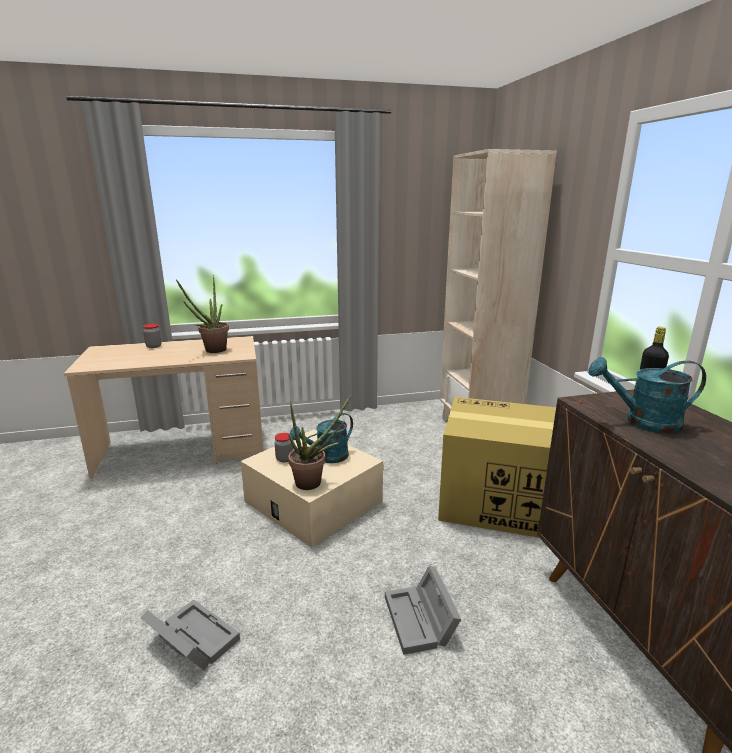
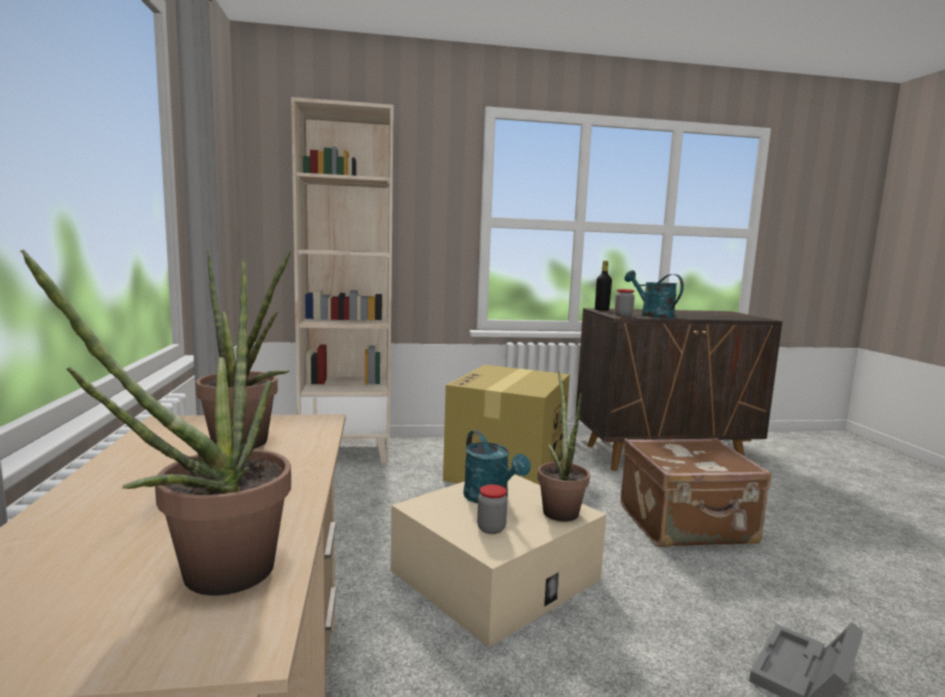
camera: 85 degrees left, 10 degrees down
(110, 362) = (211, 580): none -> potted plant
(154, 346) = (74, 522): jar -> jar (623, 316)
(421, 621) = (687, 525): grey storage box -> brown suitcase
(643, 422) = (652, 315): turquoise watering can -> turquoise watering can turned 135 degrees clockwise

